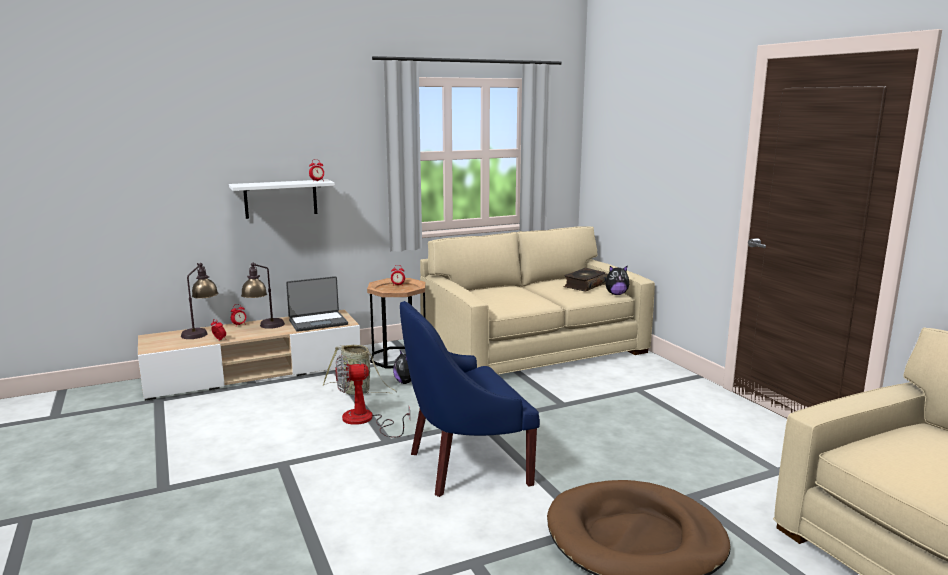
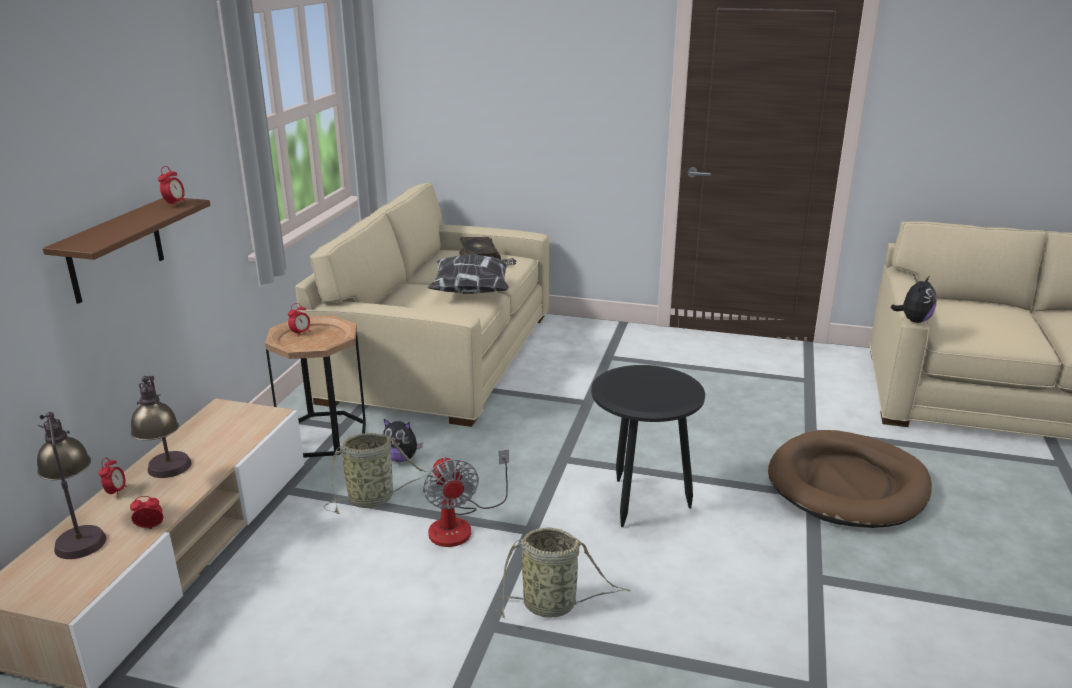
camera: 50 degrees left, 10 degrees up
(280, 198) = (115, 250): white shelf -> brown shelf
(318, 322) = (230, 432): laptop -> none
(321, 475) = (553, 605): none -> basket
(365, 421) = (460, 524): fan -> fan turned 45 degrees counterclockwise
(465, 465) = (640, 507): blue armchair -> black side table
(538, 298) = (474, 291): none -> pillow
(616, 294) = (521, 260): plush toy -> plush toy (913, 320)

